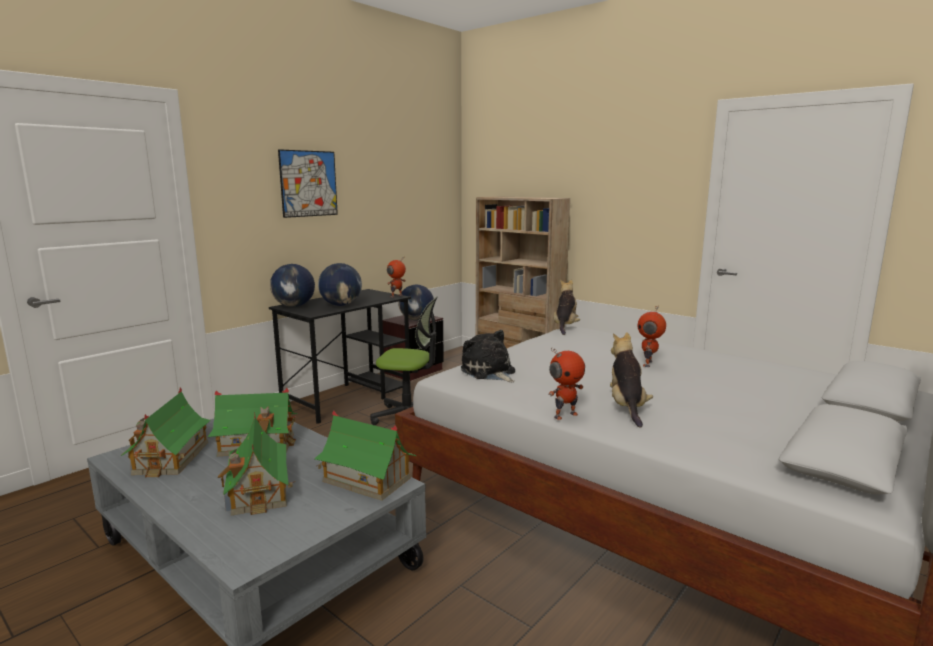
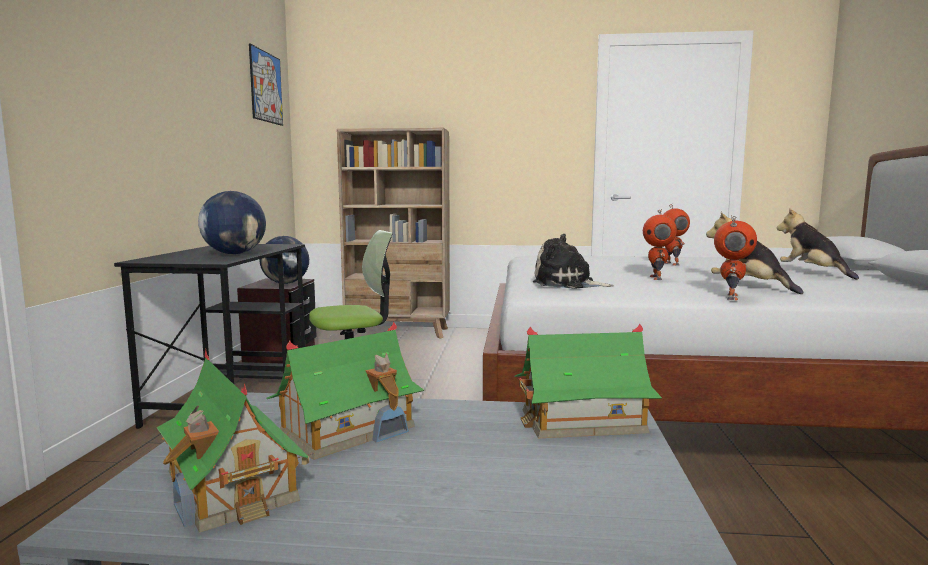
camera: 35 degrees left, 5 degrees down
(259, 491) = (485, 473): toy house -> none
(294, 306) = (160, 259): globe -> none
(308, 183) = (153, 76): picture -> picture (266, 87)
(397, 296) = (286, 244): toy robot -> toy robot (657, 278)
(565, 327) = (520, 255): plush toy -> plush toy (812, 273)

